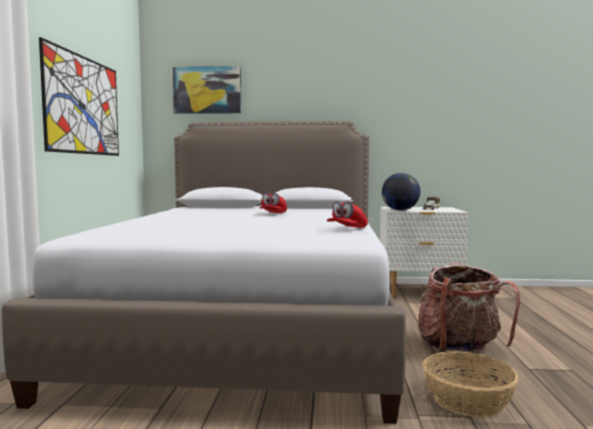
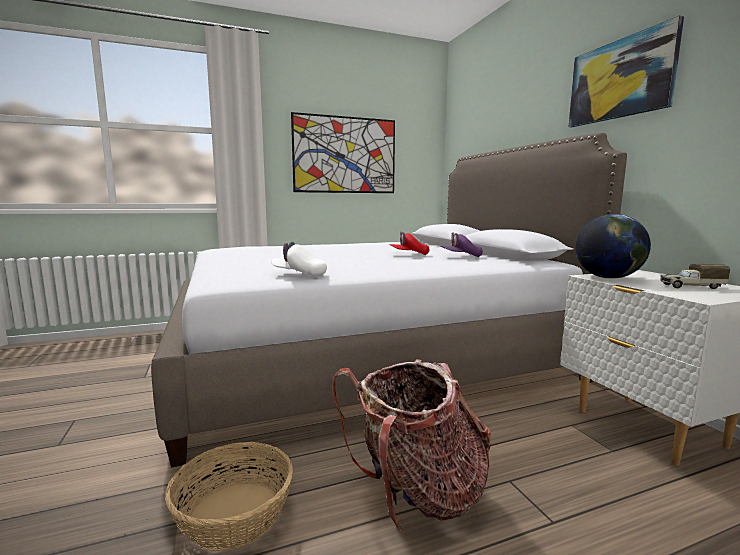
camera: 65 degrees right, 5 degrees up
(207, 90) = (482, 121): picture -> picture (620, 79)
(305, 211) = (461, 257): none -> purple cap
(347, 229) = (299, 275): red cap -> white cap

